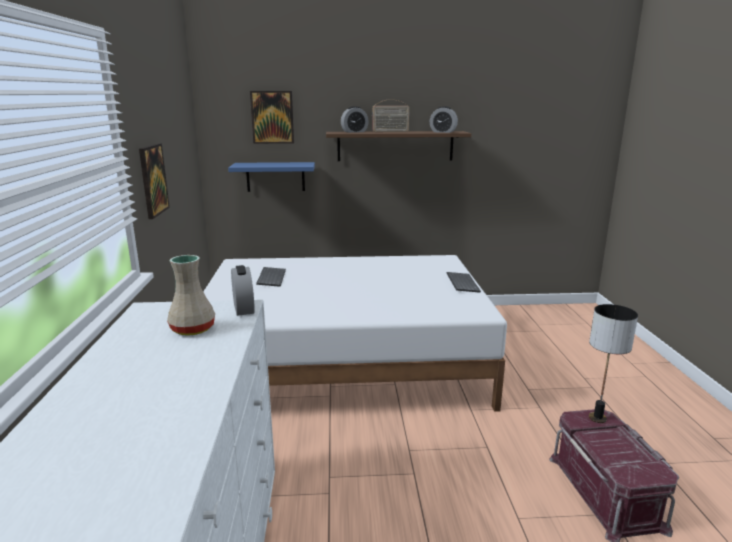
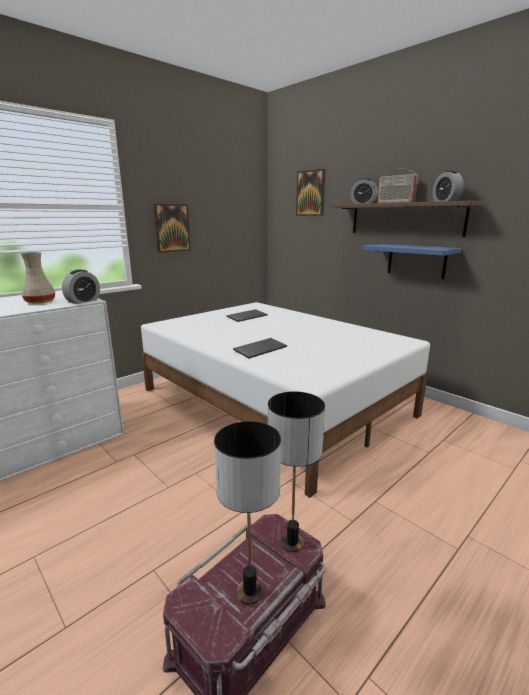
camera: 50 degrees right, 0 degrees up
(275, 176) = (308, 244): blue shelf -> blue shelf (416, 261)
(461, 283) = (362, 359): keyboard -> keyboard (260, 349)
(630, 450) = (250, 593): none -> table lamp

